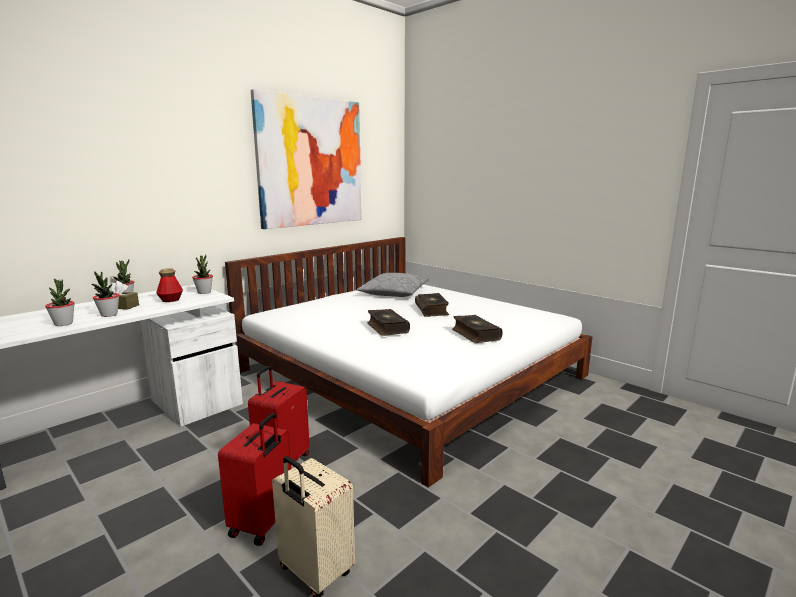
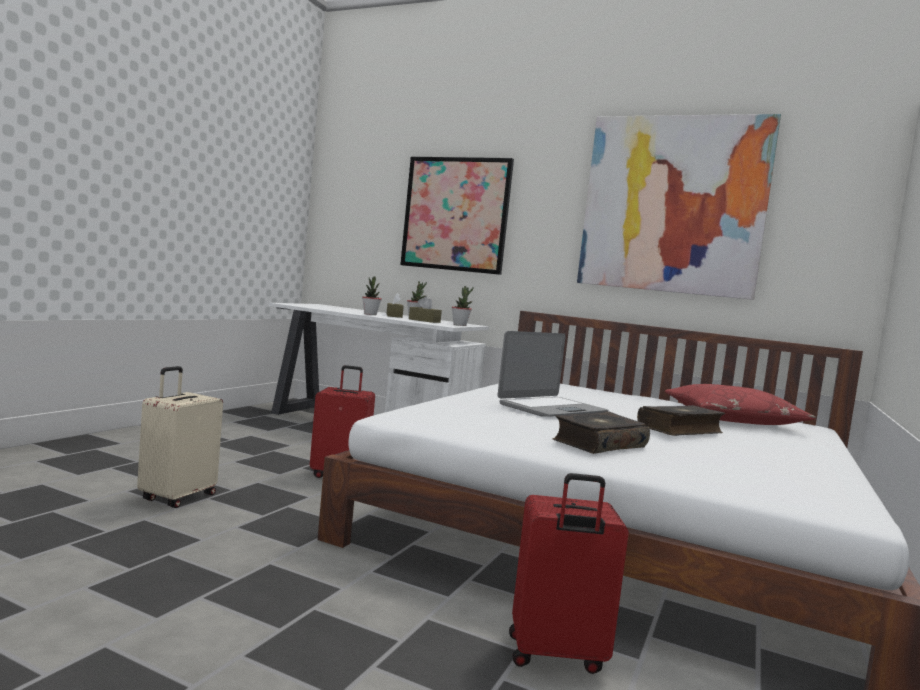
camera: 70 degrees right, 10 degrees down
(64, 324) = (341, 310): potted plant -> none
(128, 180) = (456, 214): none -> picture
(170, 300) = (424, 321): bottle -> brown tissue box
(263, 523) = (244, 476): red suitcase -> red suitcase (556, 655)
(387, 328) = (551, 408): book -> laptop
(394, 293) = (732, 419): grey pillow -> red pillow

